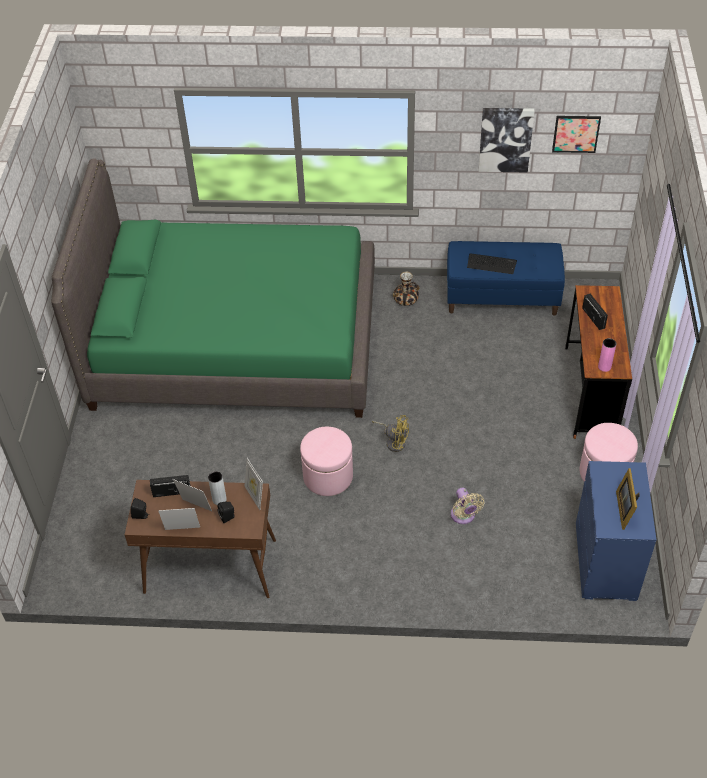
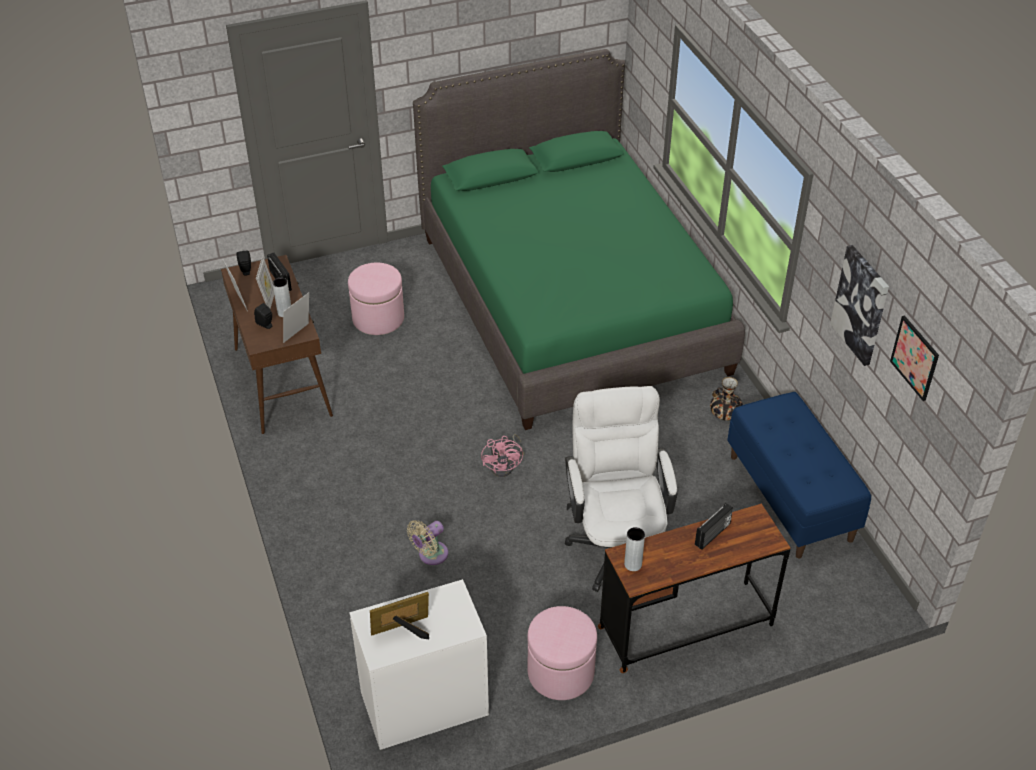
camera: 65 degrees right, 5 degrees down
(328, 476) = (431, 429): pink ottoman -> pink ottoman (378, 318)
(394, 441) = (505, 466): yellow fan -> pink fan
(491, 264) = (782, 438): keyboard -> none
(500, 402) = (616, 542): none -> white office chair
(604, 367) = (633, 564): pink vase -> grey vase
(605, 562) = (423, 706): blue dresser -> white dresser

